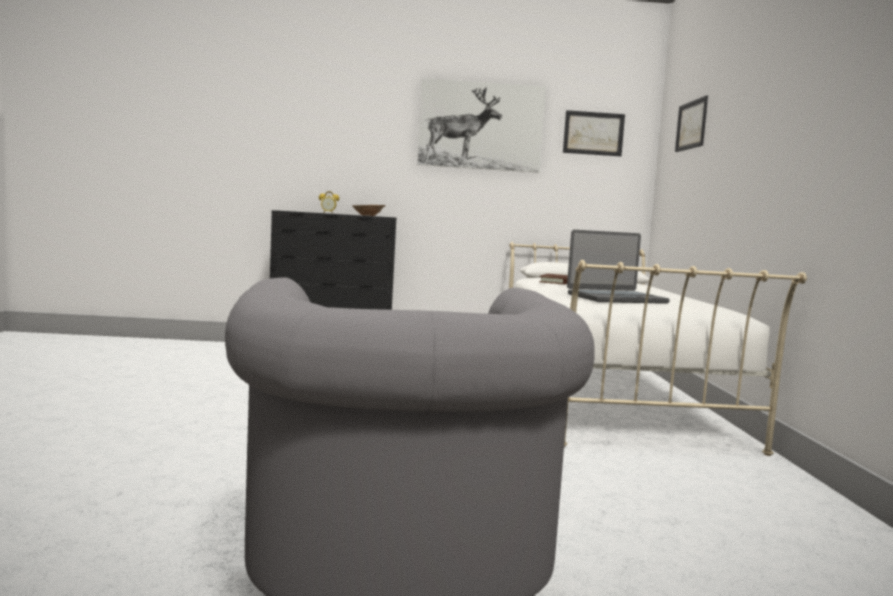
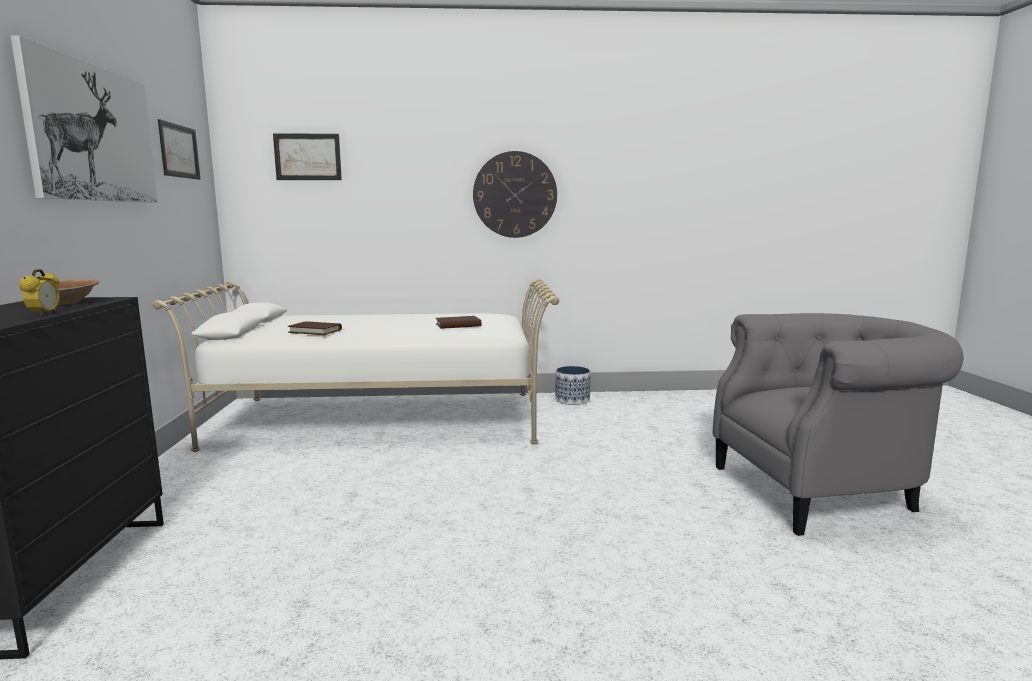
camera: 90 degrees left, 5 degrees up
(615, 298) = (458, 325): laptop -> brown book
(777, 482) = (572, 400): none -> planter
(811, 141) = (515, 195): none -> wall clock

